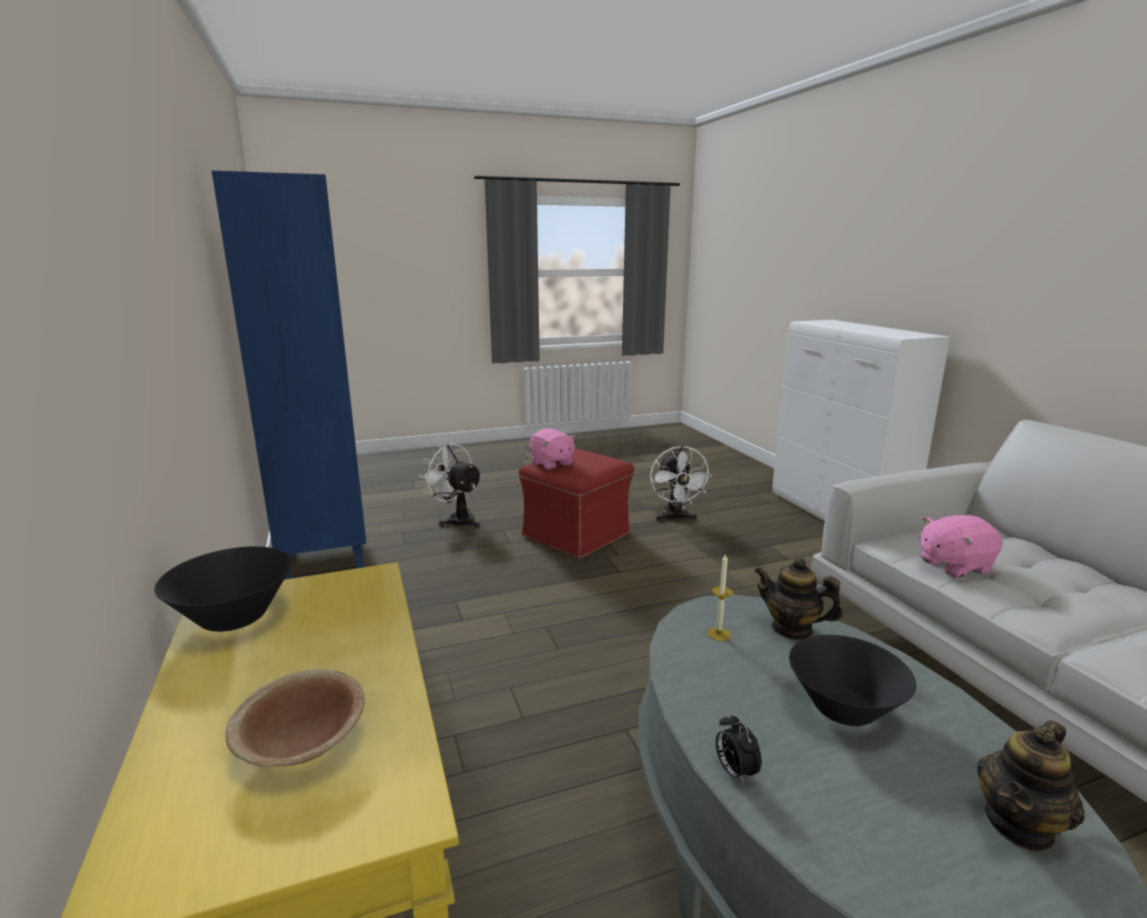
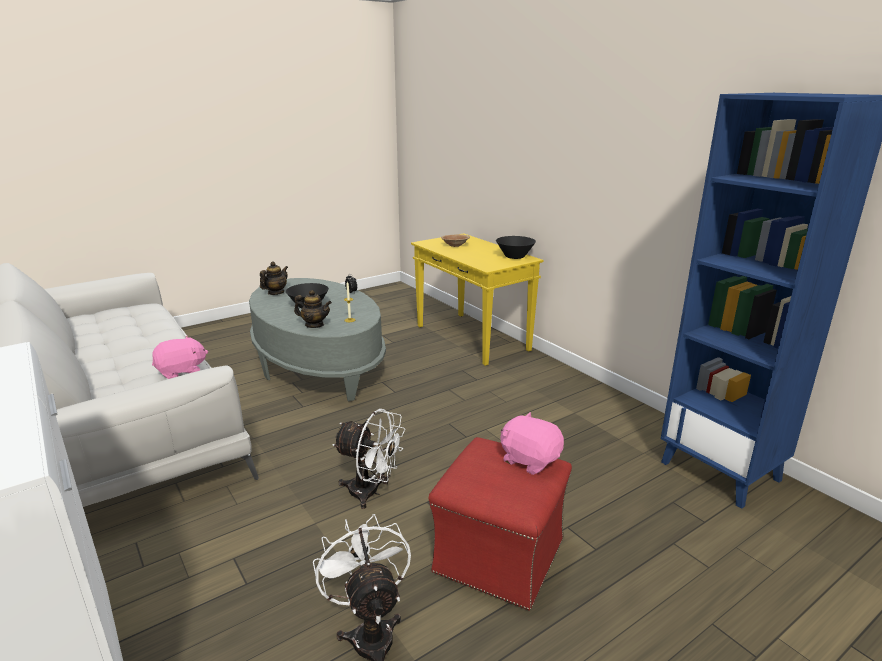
camera: 165 degrees right, 5 degrees up
(457, 520) = (674, 560): white fan -> white fan (371, 493)

